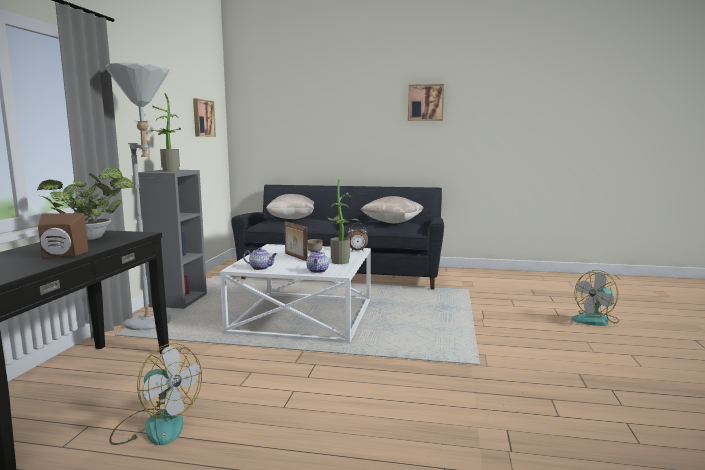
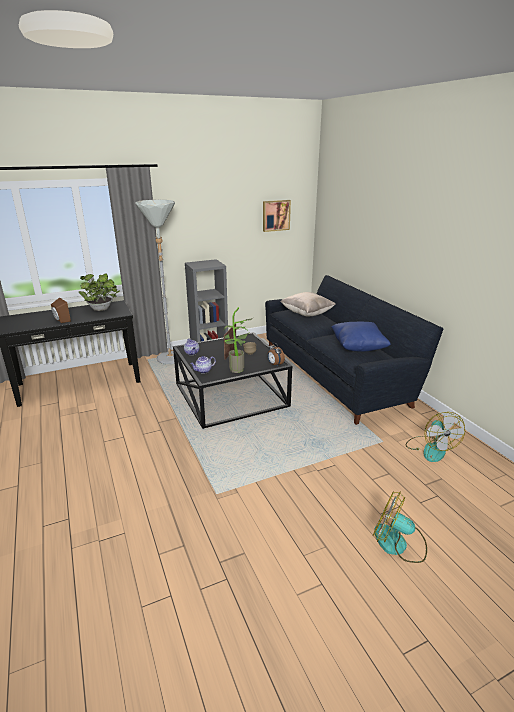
camera: 55 degrees right, 15 degrees up
(156, 425) = (66, 416): fan -> fan (430, 448)
(168, 170) = (205, 263): potted plant -> none
(303, 315) = (231, 395): white coffee table -> black coffee table
(392, 222) = (358, 347): beige pillow -> blue pillow
(425, 102) = (447, 226): picture -> none

